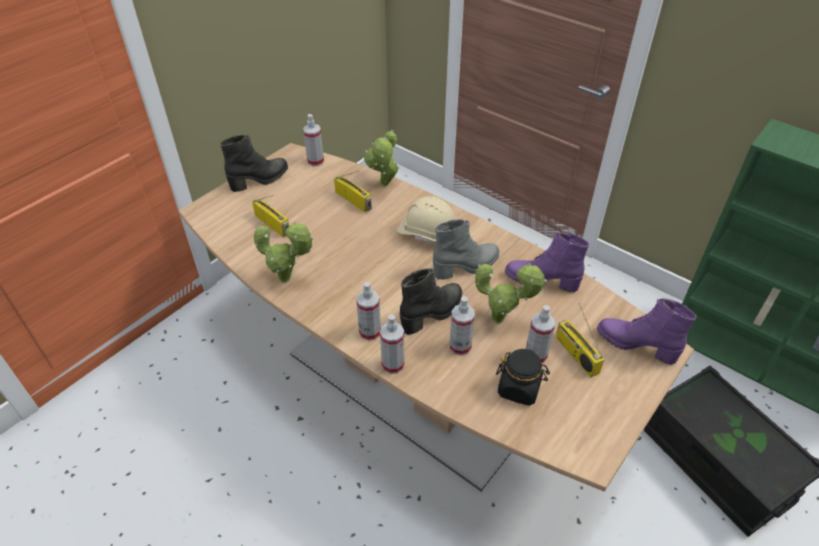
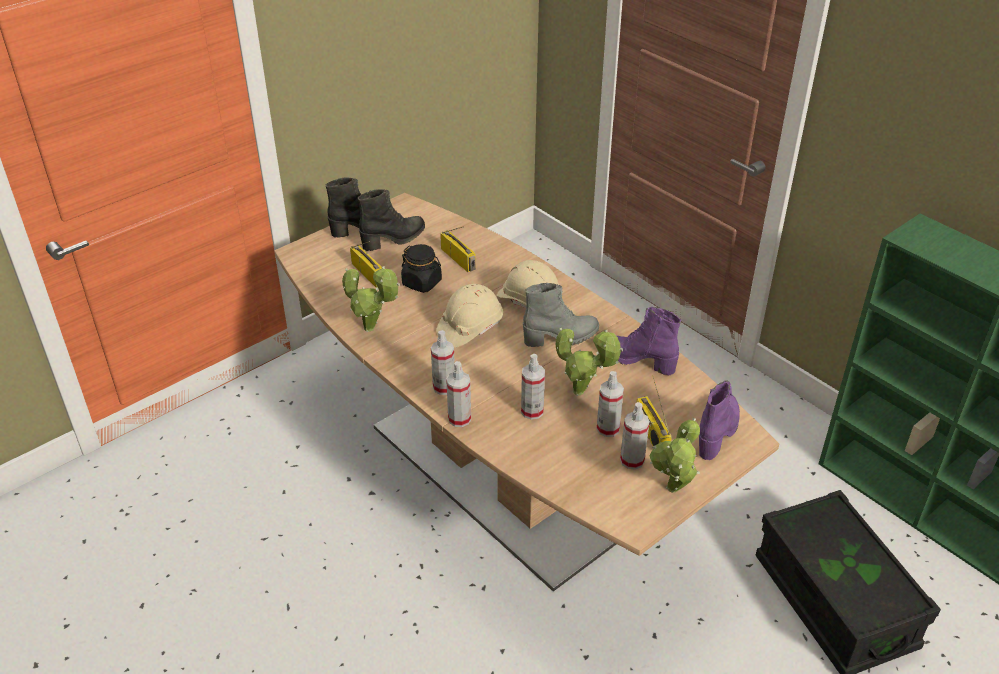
camera: 10 degrees right, 5 degrees down
(315, 161) = (427, 215): spray bottle -> spray bottle (632, 460)
(380, 267) = (470, 327): none -> beige hard hat
(384, 186) = (495, 247): potted plant -> potted plant (672, 492)
(432, 314) = (512, 378): black boot -> black boot (394, 239)
(519, 388) = (581, 456): black jar -> black jar (422, 283)
(636, 345) = (718, 432): purple boot -> purple boot turned 75 degrees clockwise

